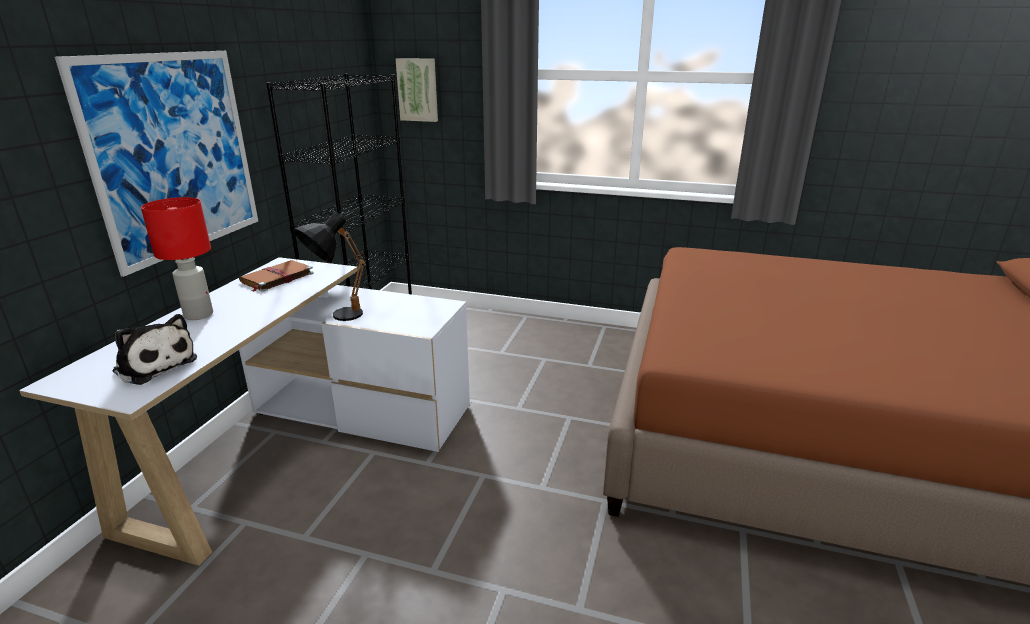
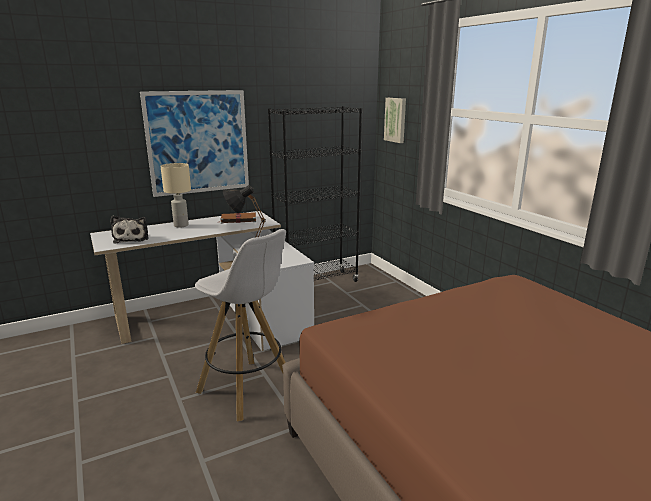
camera: 45 degrees right, 5 degrees down
(198, 315) = (181, 225): red table lamp -> beige table lamp
(494, 503) = (247, 389): none -> white stool

